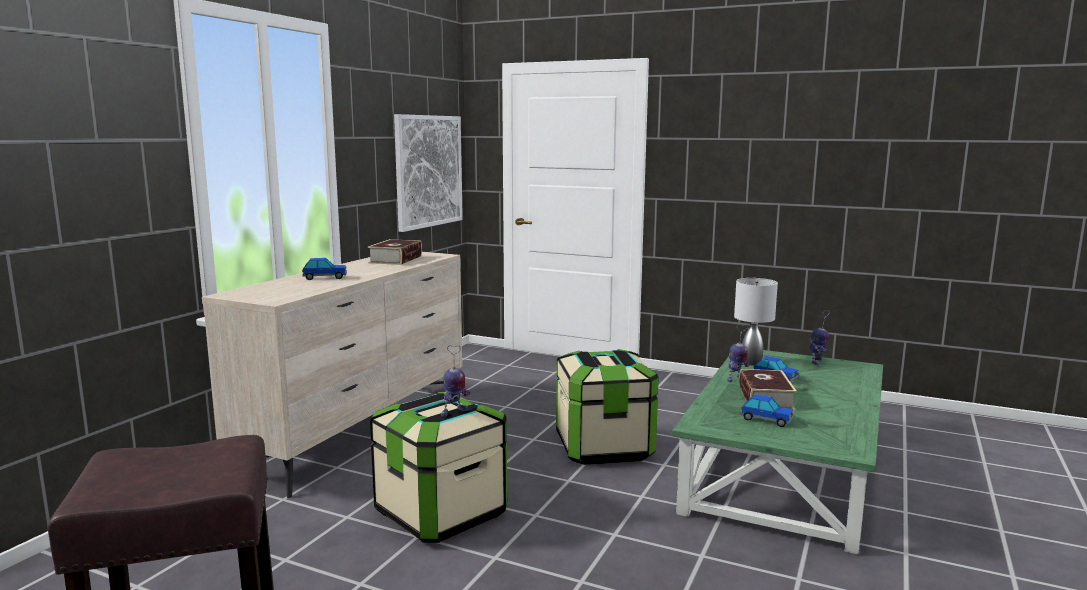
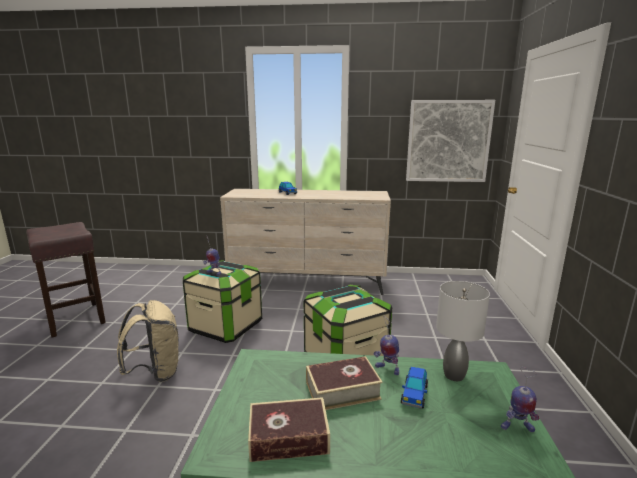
camera: 70 degrees right, 5 degrees up
(396, 259) = (353, 194): book -> book (288, 437)
(541, 583) = (155, 372): none -> beige backpack
(766, 420) = (280, 394): toy car -> none

